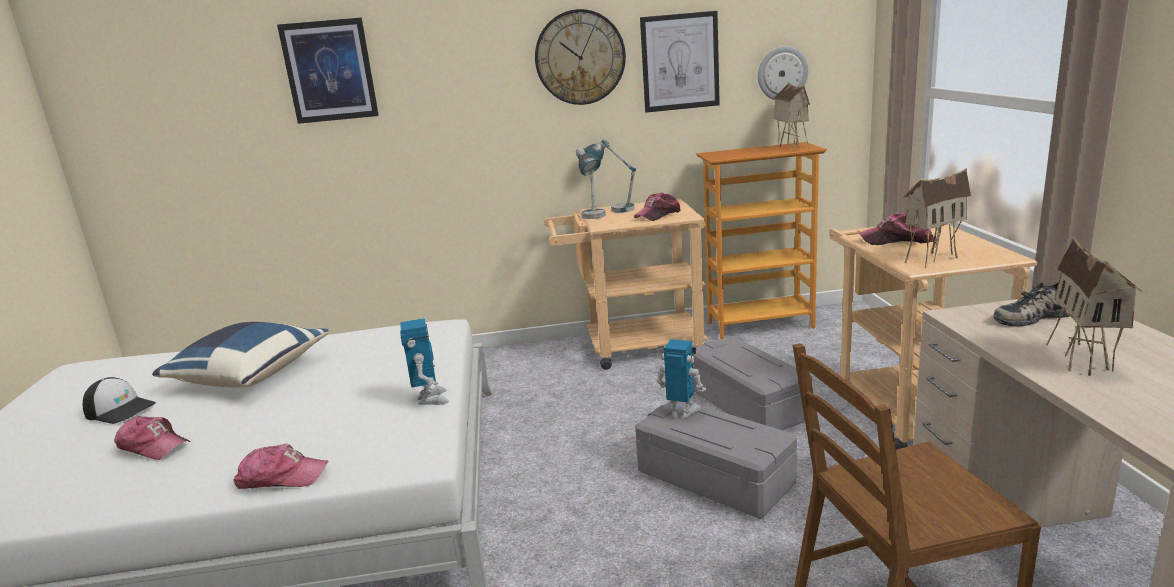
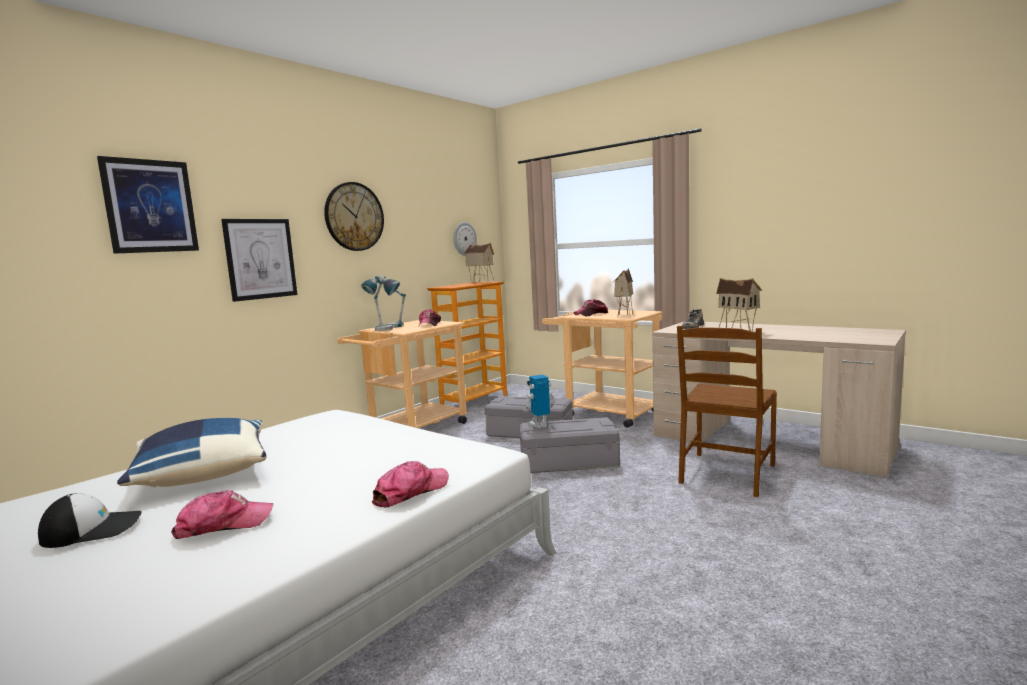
camera: 45 degrees left, 10 degrees down
(430, 399) = (423, 436): toy robot -> none
(680, 62) = (413, 226): picture -> picture (260, 259)

